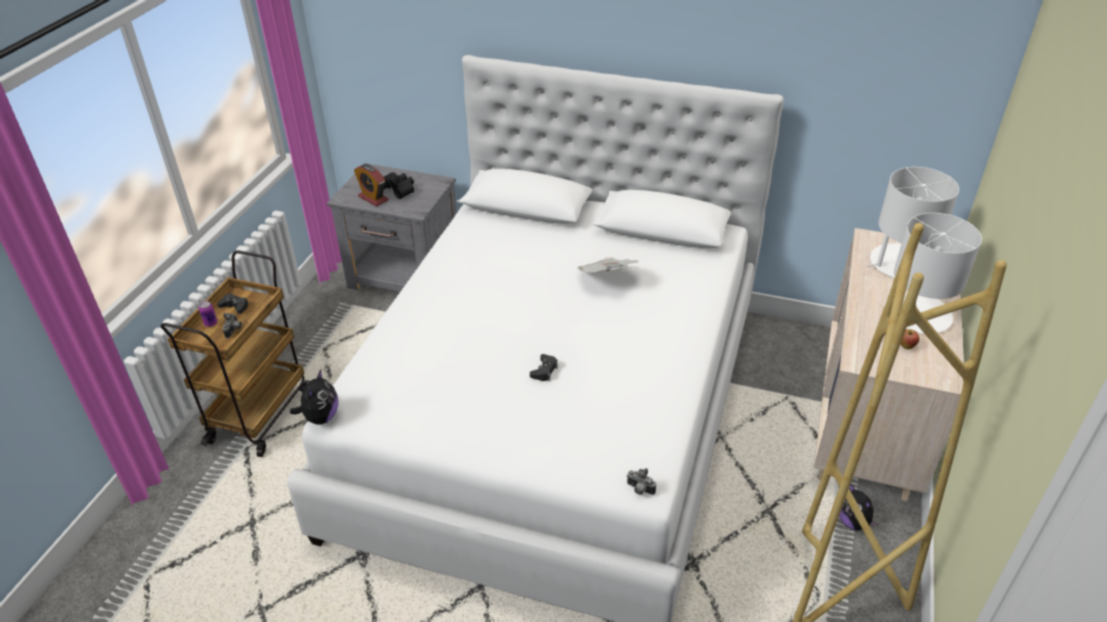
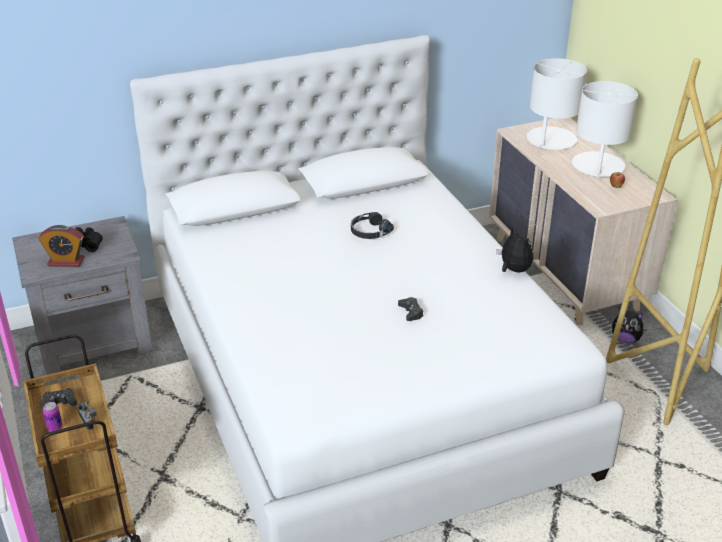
camera: 40 degrees left, 5 degrees down
(320, 417) = (282, 434): plush toy -> plush toy (513, 270)
(606, 278) = (369, 231): newspaper -> black headphones
(639, 490) = (572, 350): camera -> none

